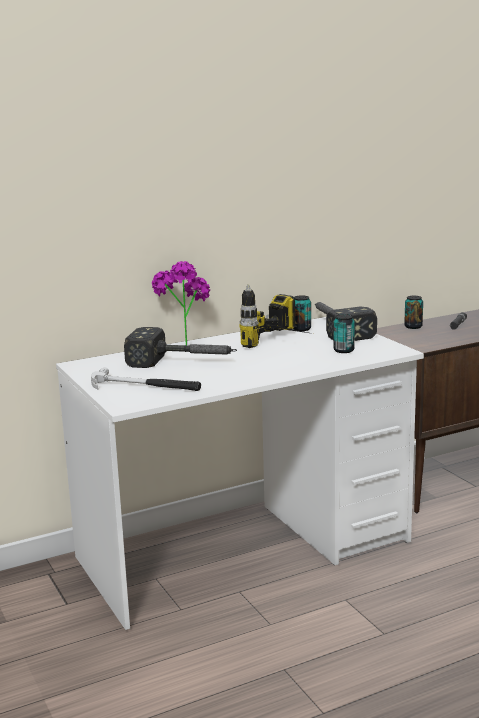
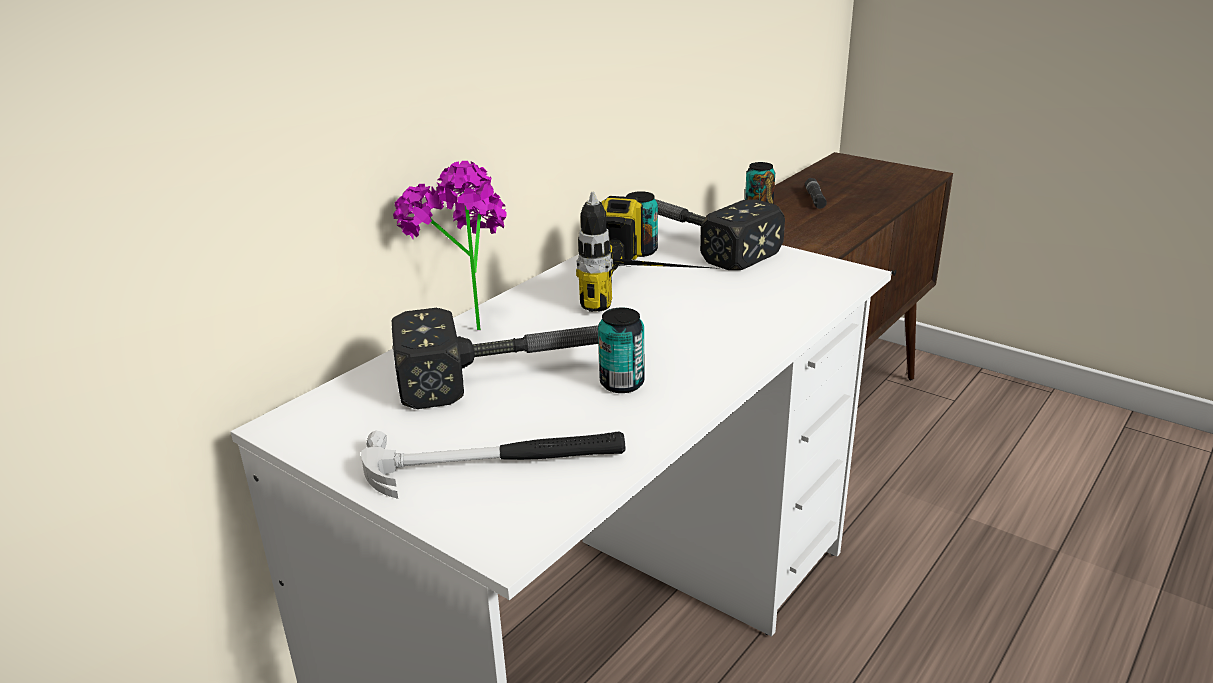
camera: 25 degrees left, 10 degrees up
(343, 350) = (765, 288): can -> can (622, 383)

